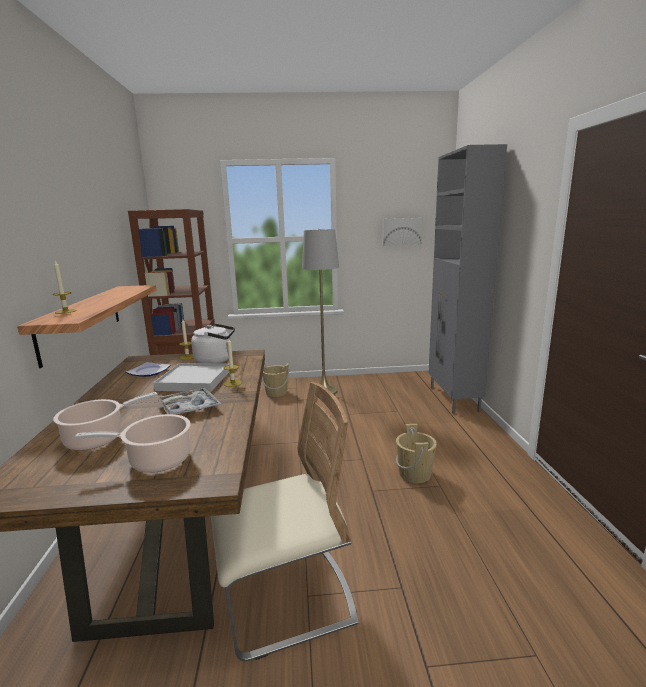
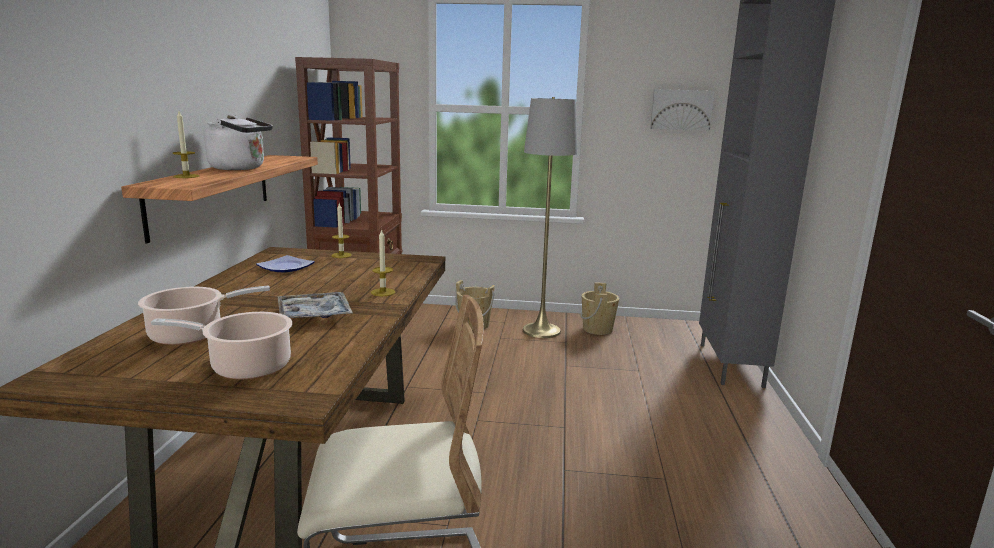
camera: 10 degrees right, 0 degrees up
(194, 380) = (336, 283): white tray -> none
(216, 360) = (376, 263): white kettle -> white kettle (241, 168)
(414, 474) = (633, 457): beige bucket -> beige bucket (597, 329)

